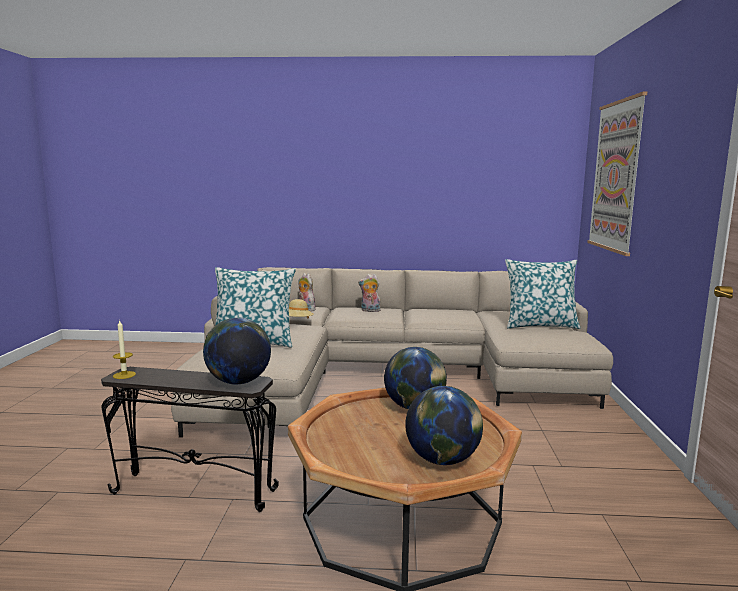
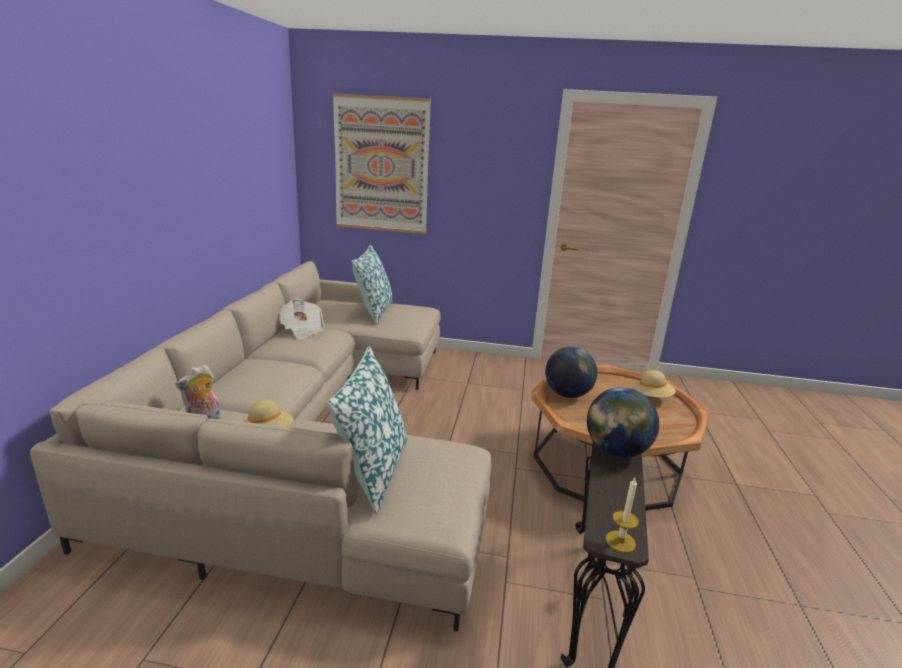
camera: 85 degrees left, 10 degrees up
(369, 311) = (257, 375): plush toy -> none
(442, 460) = (652, 397): globe -> beige hat
(460, 311) = (302, 330): none -> newspaper

